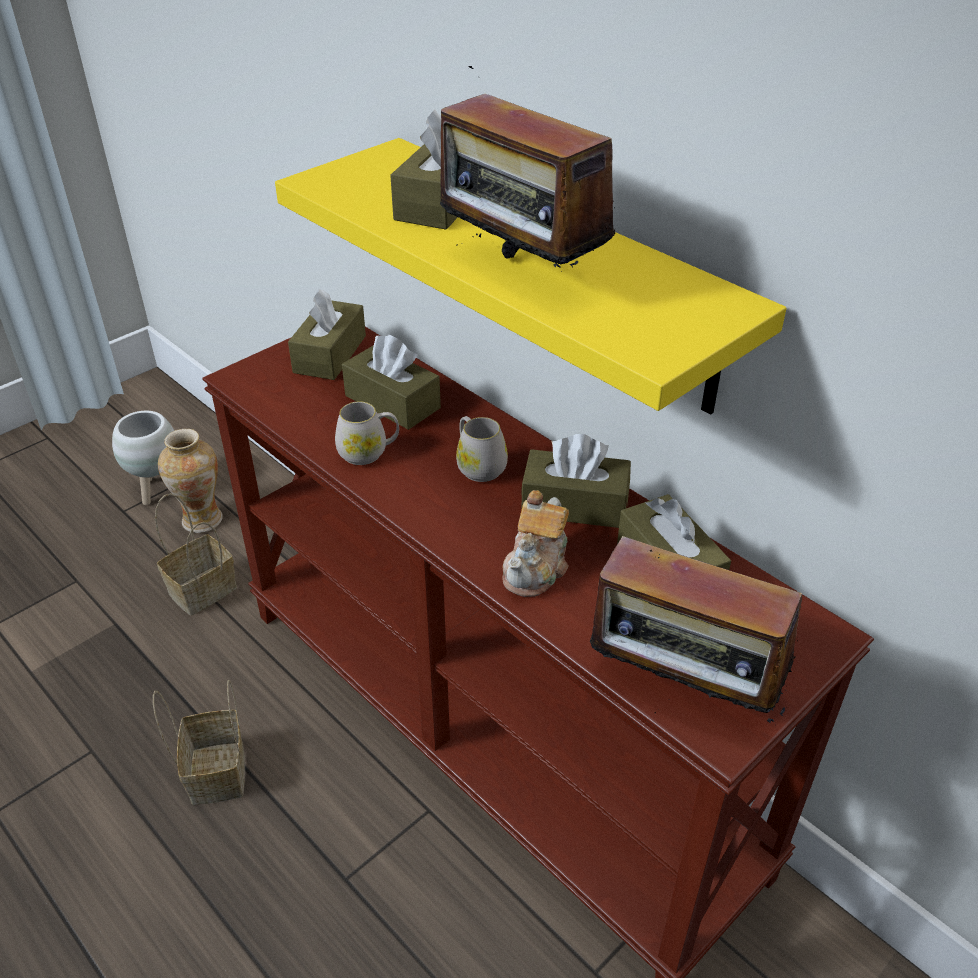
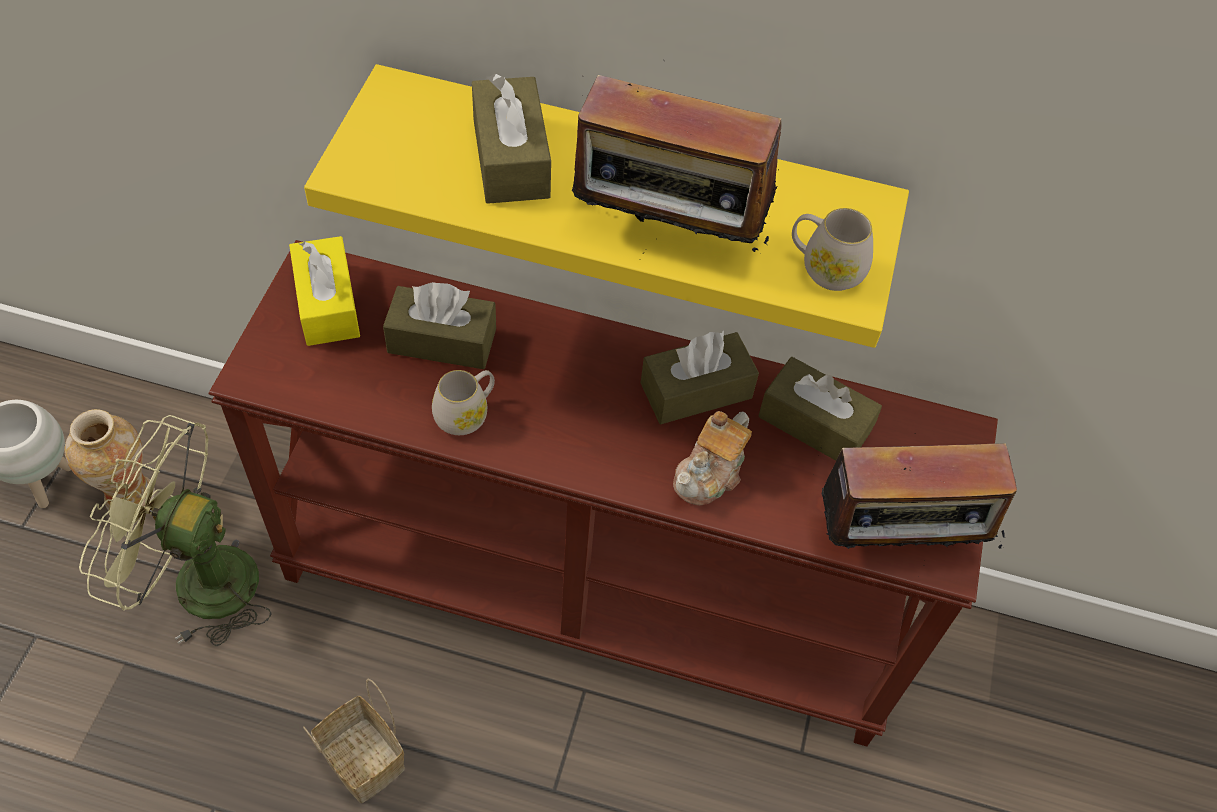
camera: 35 degrees left, 15 degrees up
(201, 592) = (197, 581): basket -> green fan
(330, 354) = (327, 304): brown tissue box -> yellow tissue box
(478, 466) = (581, 384): white mug -> white mug (825, 268)
(537, 568) = (710, 474): teapot -> teapot turned 45 degrees clockwise

